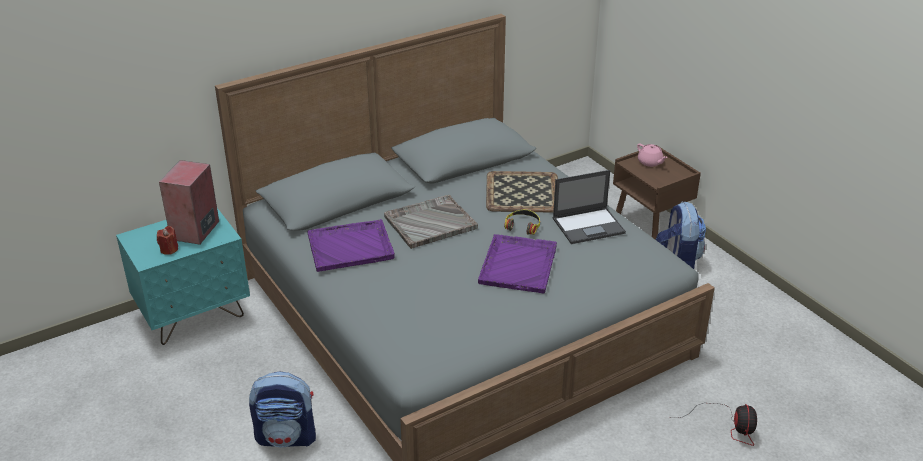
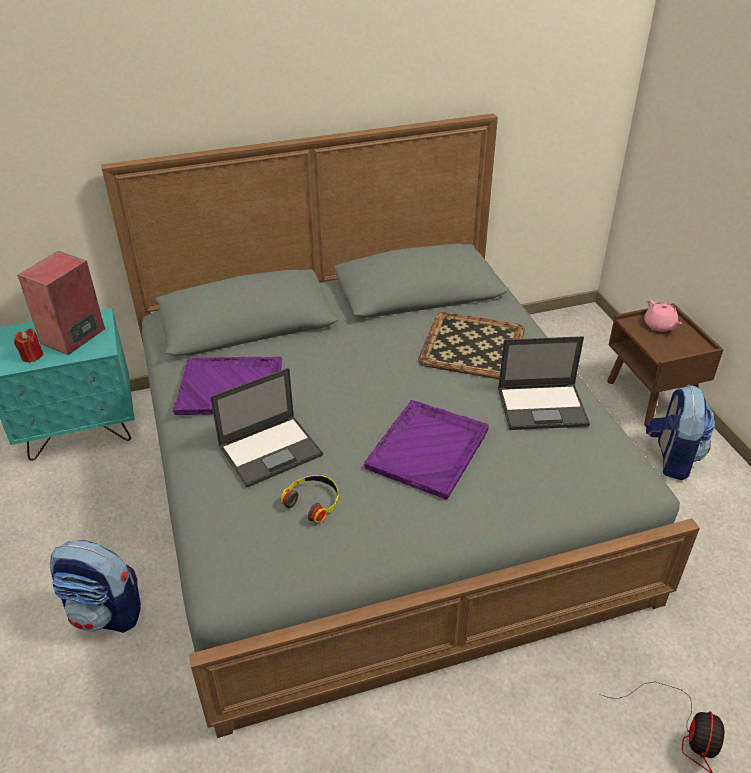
camera: 15 degrees right, 5 degrees up
(404, 283) = (271, 450): none -> laptop
(429, 223) = (339, 370): grey tray -> none
(523, 225) = (455, 392): headphones -> headphones (313, 501)

